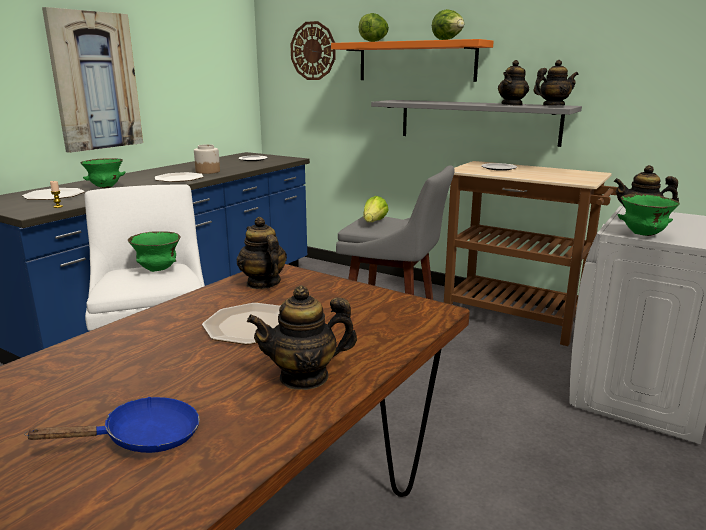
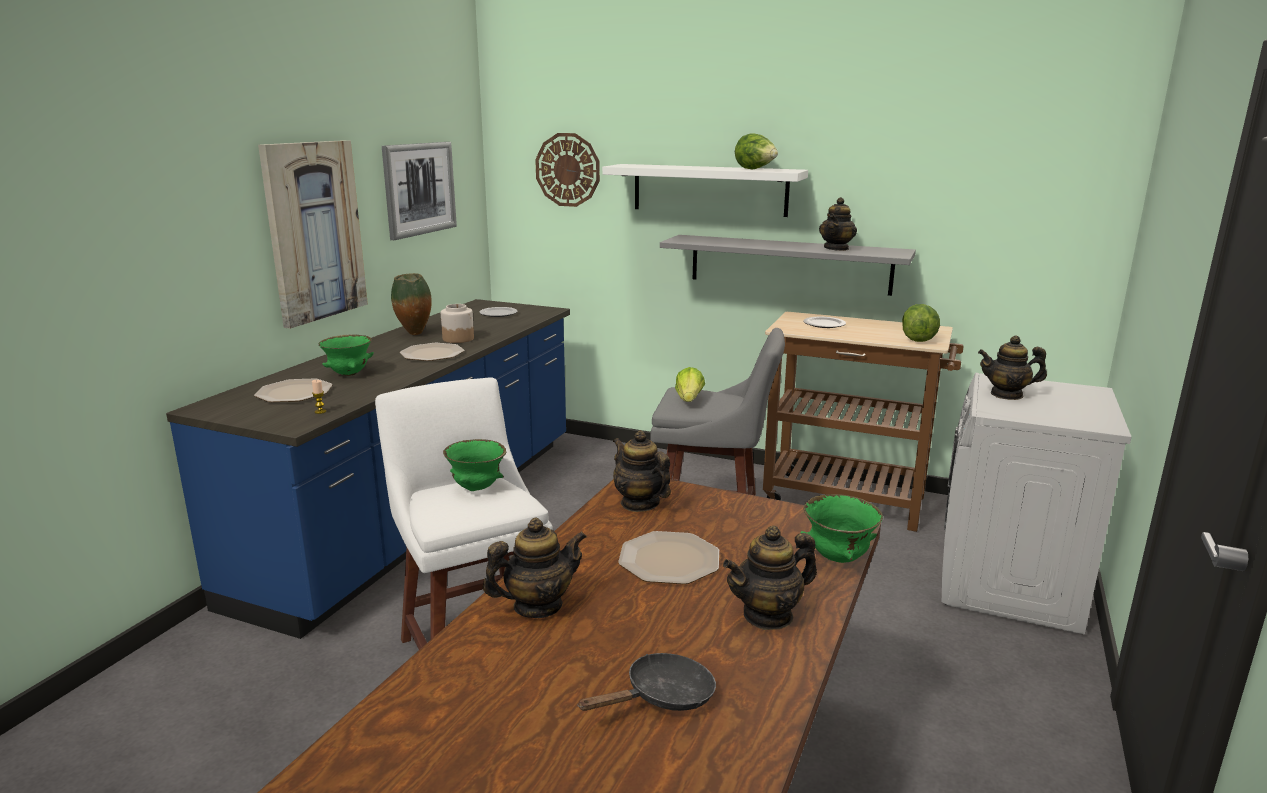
camera: 10 degrees left, 0 degrees up
(143, 439) = (662, 697): blue frying pan -> black frying pan
(179, 168) = (415, 334): none -> vase
(195, 61) = (419, 189): none -> picture
(374, 42) = (658, 166): lettuce -> lettuce (918, 339)
(416, 61) = (709, 189): orange shelf -> white shelf
(553, 106) = (885, 251): teapot -> teapot (537, 606)
(643, 235) = (1018, 415): green bowl -> green bowl (837, 558)

